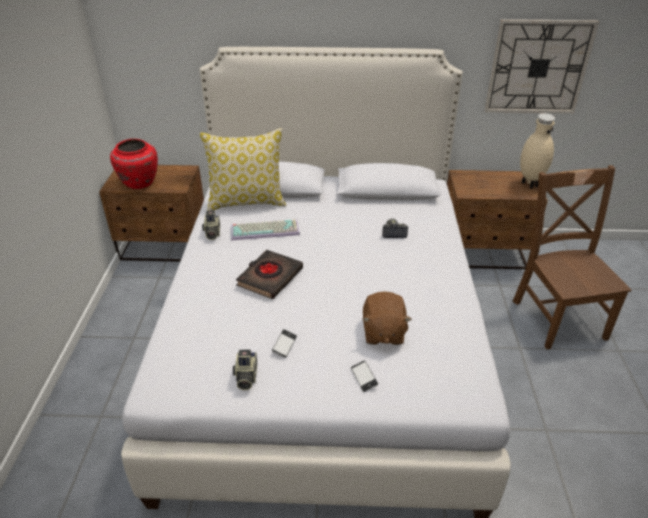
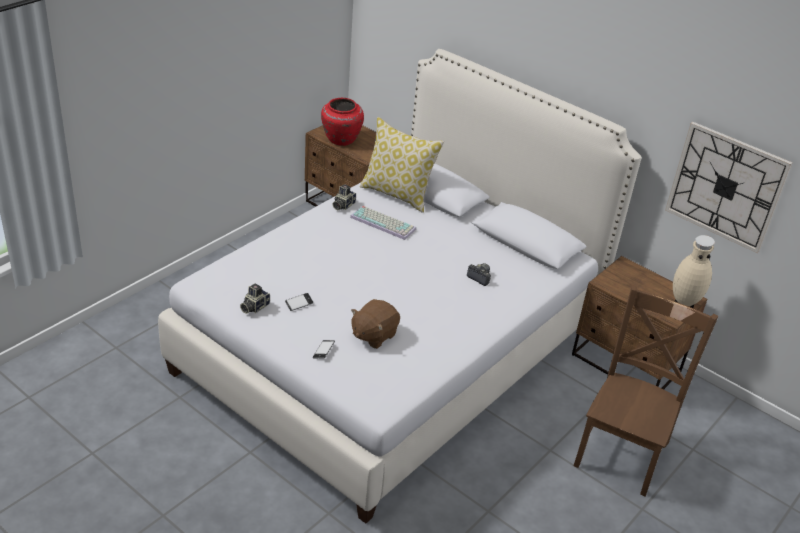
camera: 35 degrees right, 0 degrees up
(270, 277) = (343, 257): black book -> none

